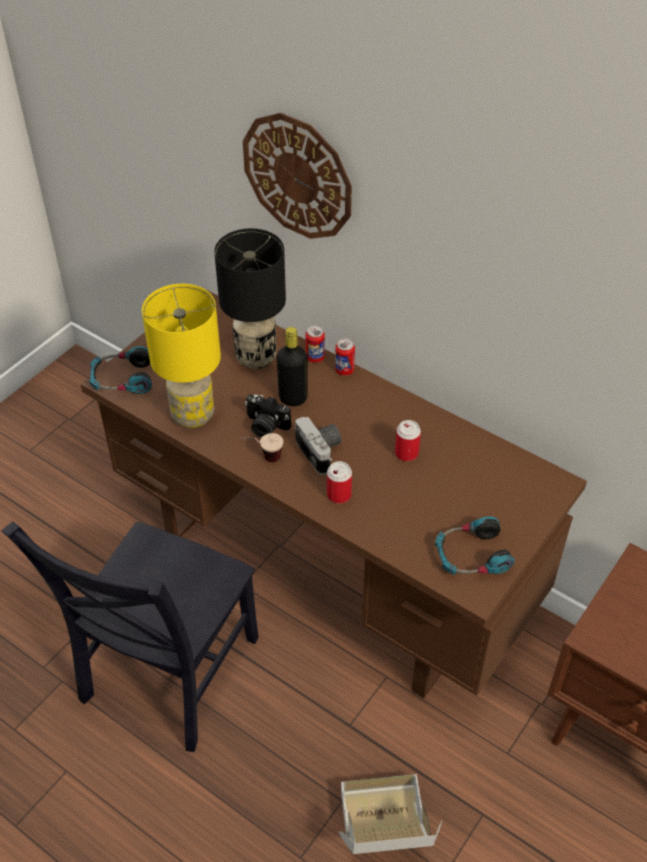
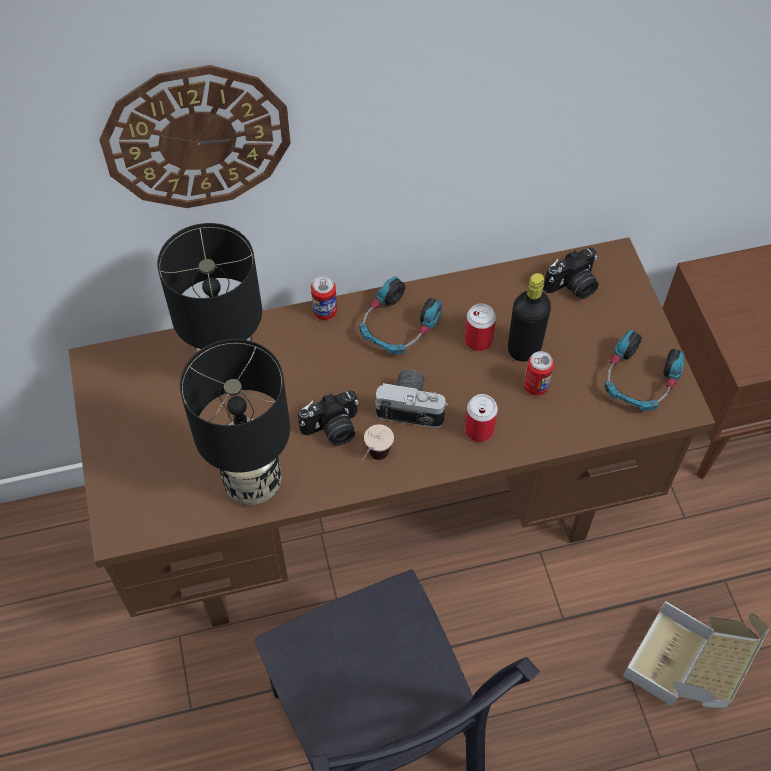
camera: 50 degrees left, 10 degrees up
(122, 379) = (131, 514): headphones -> headphones (398, 326)
(193, 414) = (253, 482): yellow table lamp -> black table lamp
(293, 398) = (318, 379): black bottle -> black bottle (524, 349)
(315, 357) = (282, 323): can -> can (536, 386)
(507, 475) = (573, 286): none -> camera

